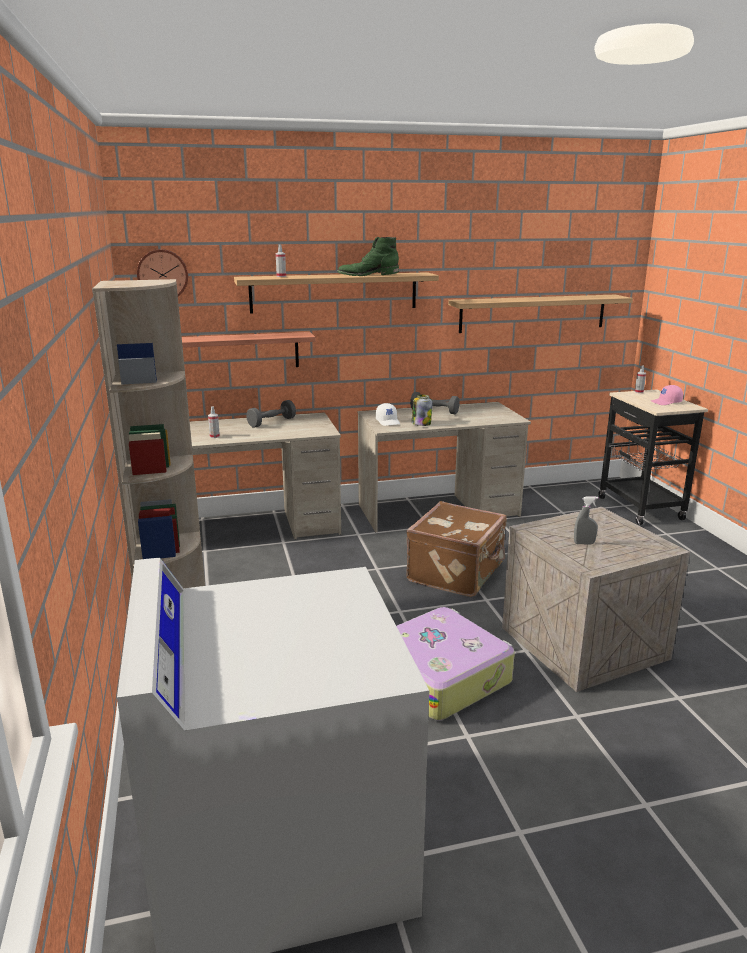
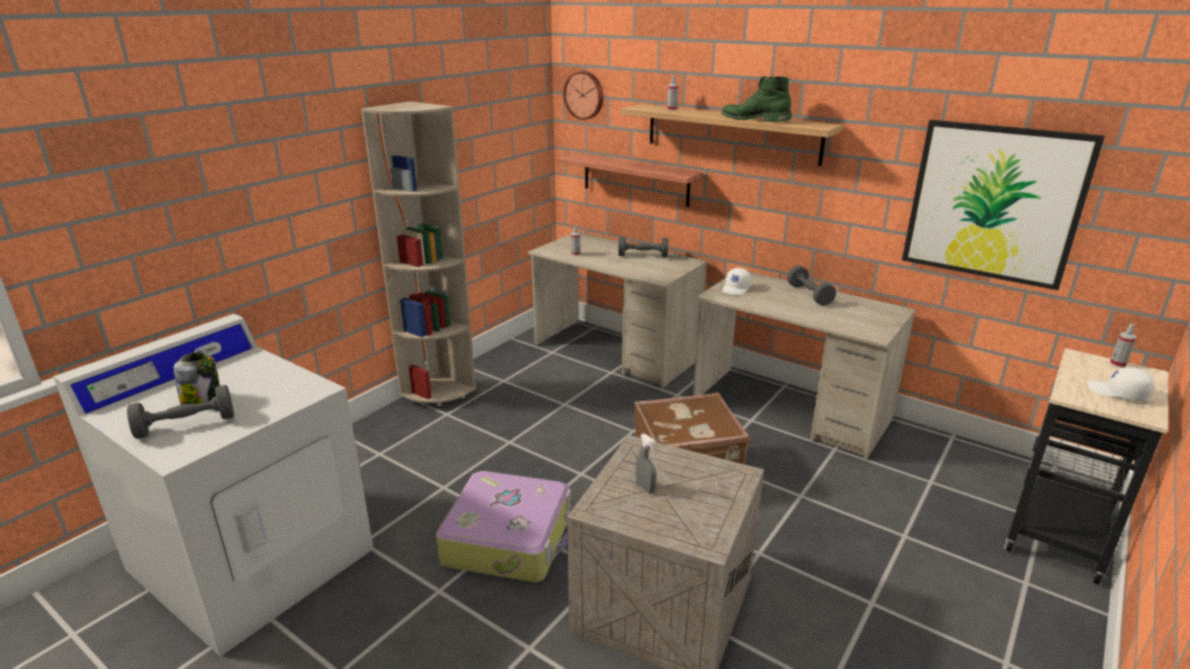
camera: 50 degrees right, 5 degrees up
(327, 659) = (186, 425): none -> grey dumbbell
(421, 424) = (760, 302): jar -> jar (202, 400)
(533, 313) = (994, 203): shelf -> picture
(666, 402) = (1117, 393): pink cap -> white cap

